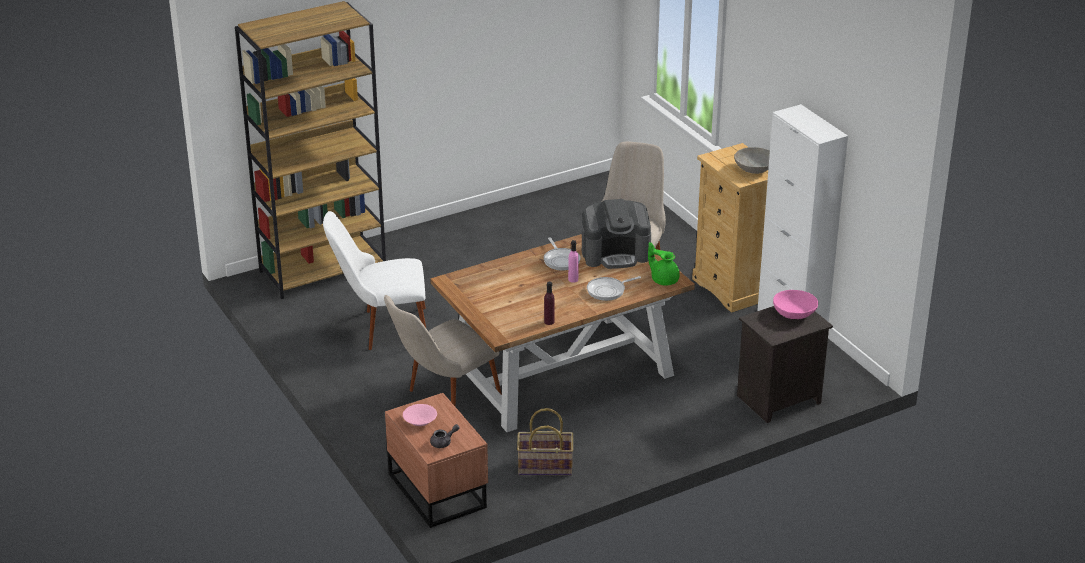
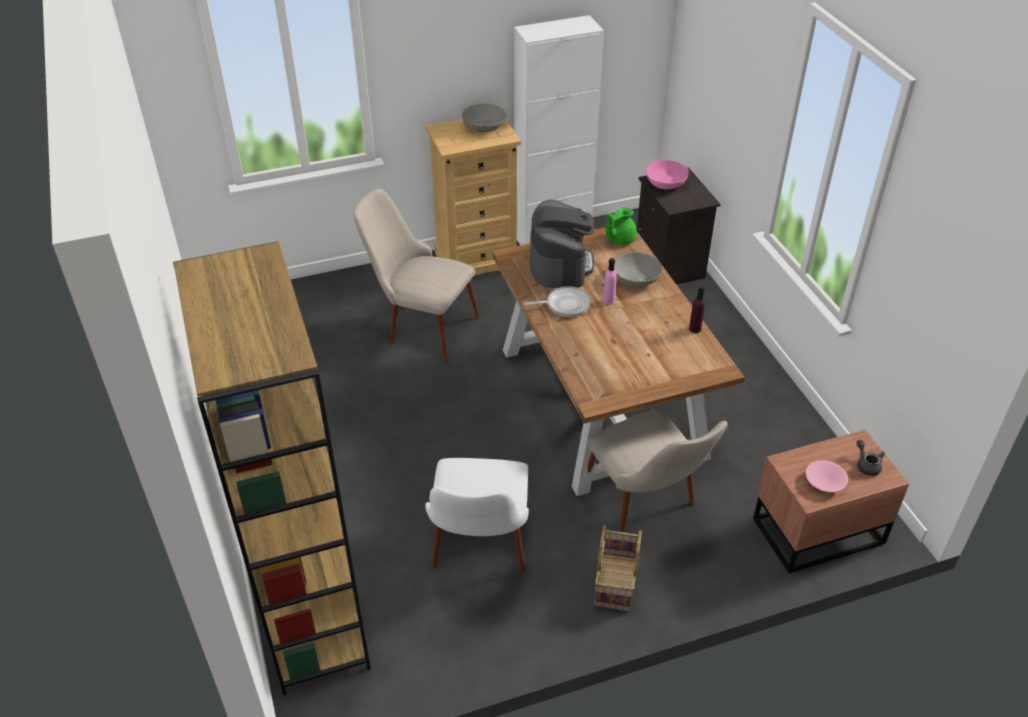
camera: 80 degrees left, 10 degrees up
(544, 467) = (773, 436): basket -> basket (616, 583)
(608, 291) = (636, 279): frying pan -> grey bowl

